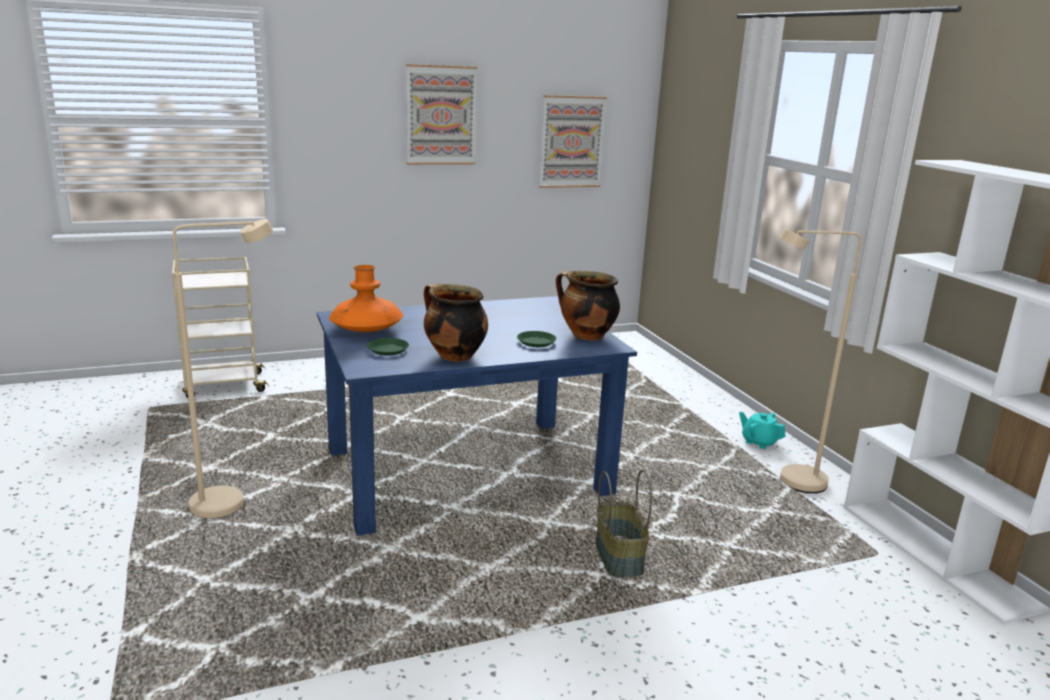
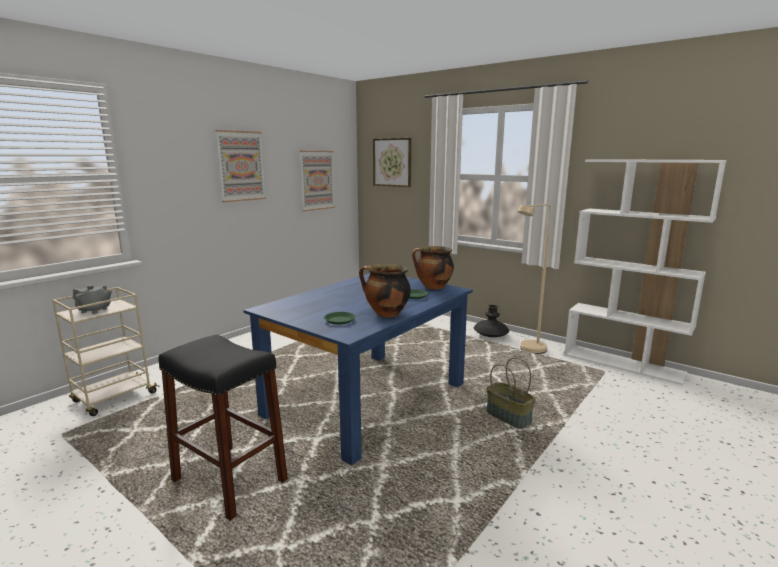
camera: 30 degrees left, 5 degrees down
(208, 280) = (94, 310): none -> grey teapot
(232, 503) = (229, 480): beige floor lamp -> black stool
(366, 329) = (301, 312): orange vase -> none
(695, 123) = (392, 162): none -> picture
(759, 442) = (490, 335): turquoise teapot -> black vase

